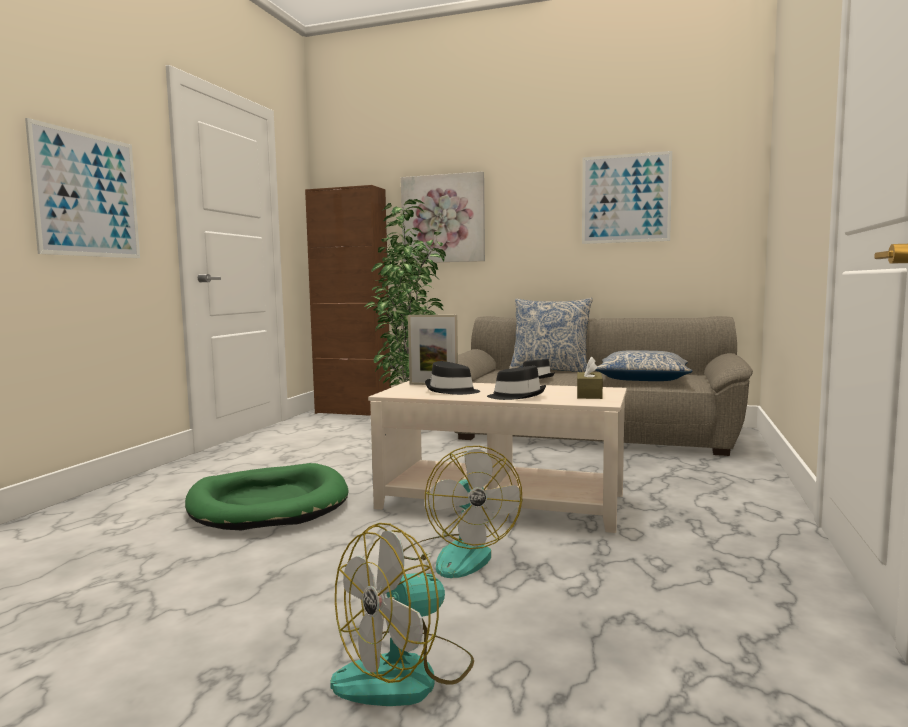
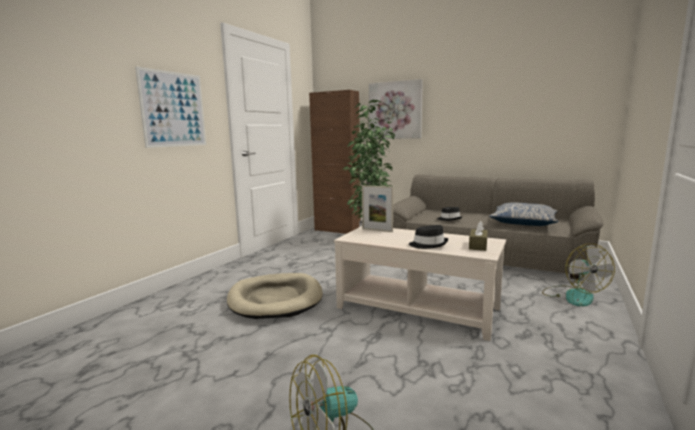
camera: 10 degrees right, 5 degrees up
(269, 504) = (275, 299): green dog bed -> beige dog bed
(451, 391) = (387, 237): black hat -> none
(458, 555) = (382, 350): fan -> fan (573, 295)
(550, 370) = (461, 211): pillow -> none
(625, 198) = (519, 96): picture -> none

